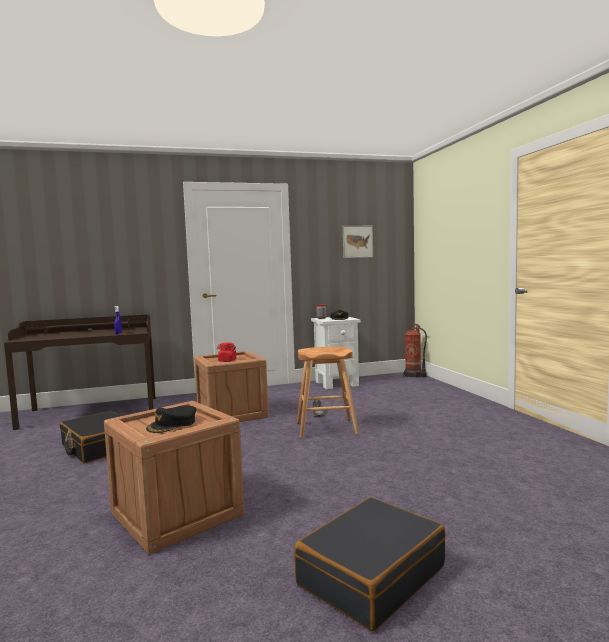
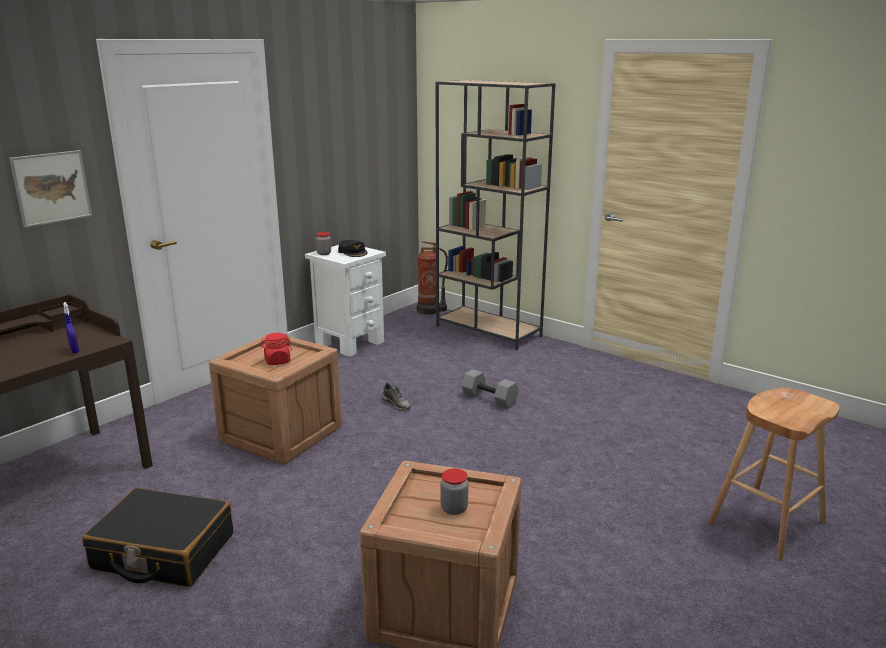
camera: 35 degrees left, 15 degrees up
(172, 424) = (454, 509): black cap -> jar
(326, 429) = (438, 427): brown stool -> brown stool (766, 523)
(357, 241) = (355, 129): picture -> picture (51, 188)
(371, 575) = (701, 592): black suitcase -> none
(385, 422) = (490, 399): none -> grey dumbbell
(441, 390) = (489, 331): none -> bookcase

